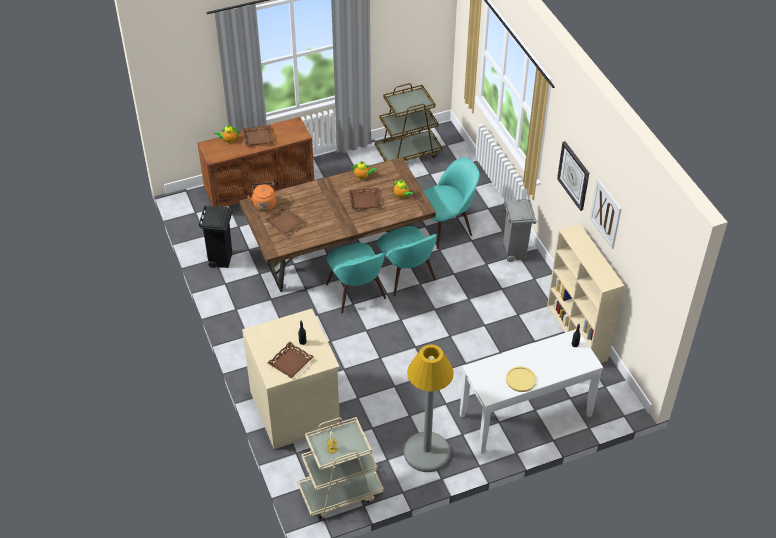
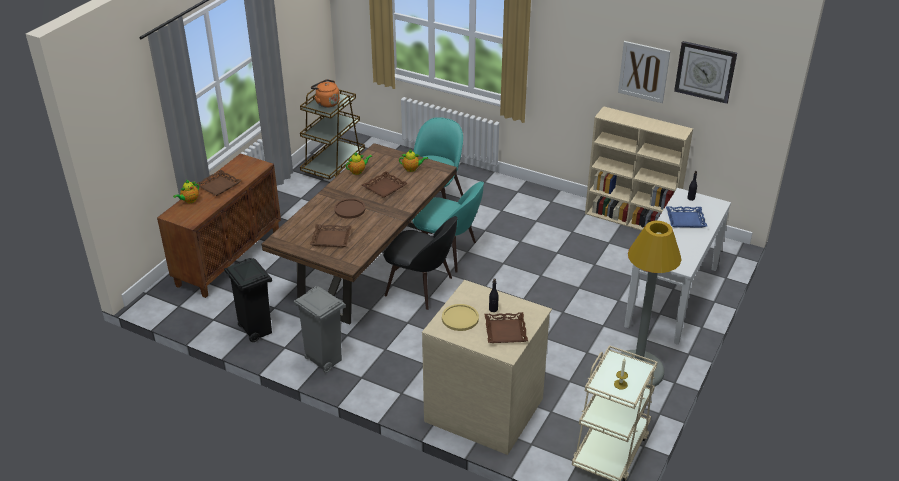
camera: 40 degrees left, 10 degrees down
(264, 203) = (290, 234): orange kettle -> orange kettle (326, 103)
(322, 205) = (349, 209): none -> brown plate
(356, 293) = (421, 287): turquoise chair -> black chair
(514, 253) = (513, 192): grey trash can -> grey trash can (324, 360)
(521, 379) = (689, 243): yellow plate -> yellow plate (460, 318)
(545, 359) = (685, 219): none -> blue tray
(574, 175) = (580, 62): wall clock -> wall clock (705, 71)

